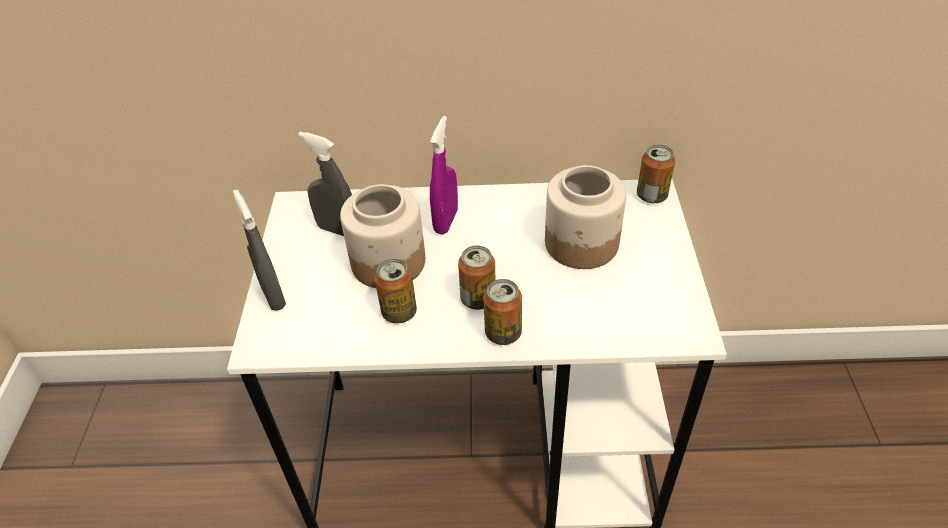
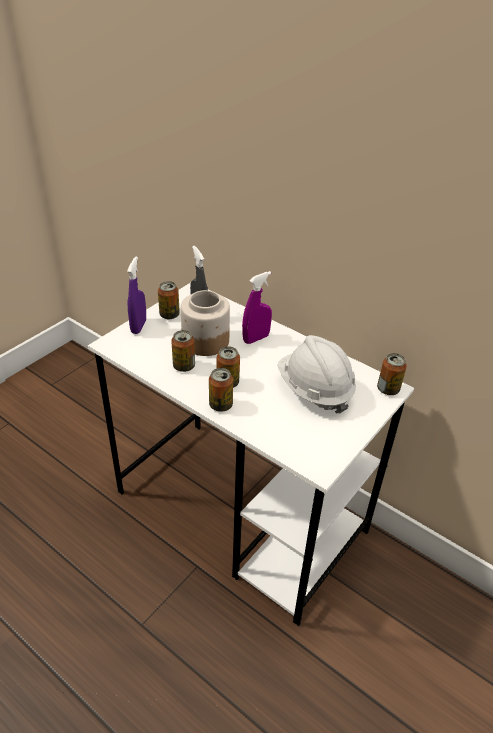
camera: 35 degrees right, 5 degrees down
(273, 296) = (138, 326): grey spray bottle -> purple spray bottle
(298, 255) = (169, 315): none -> can
(582, 244) = (314, 389): jar -> white hard hat

